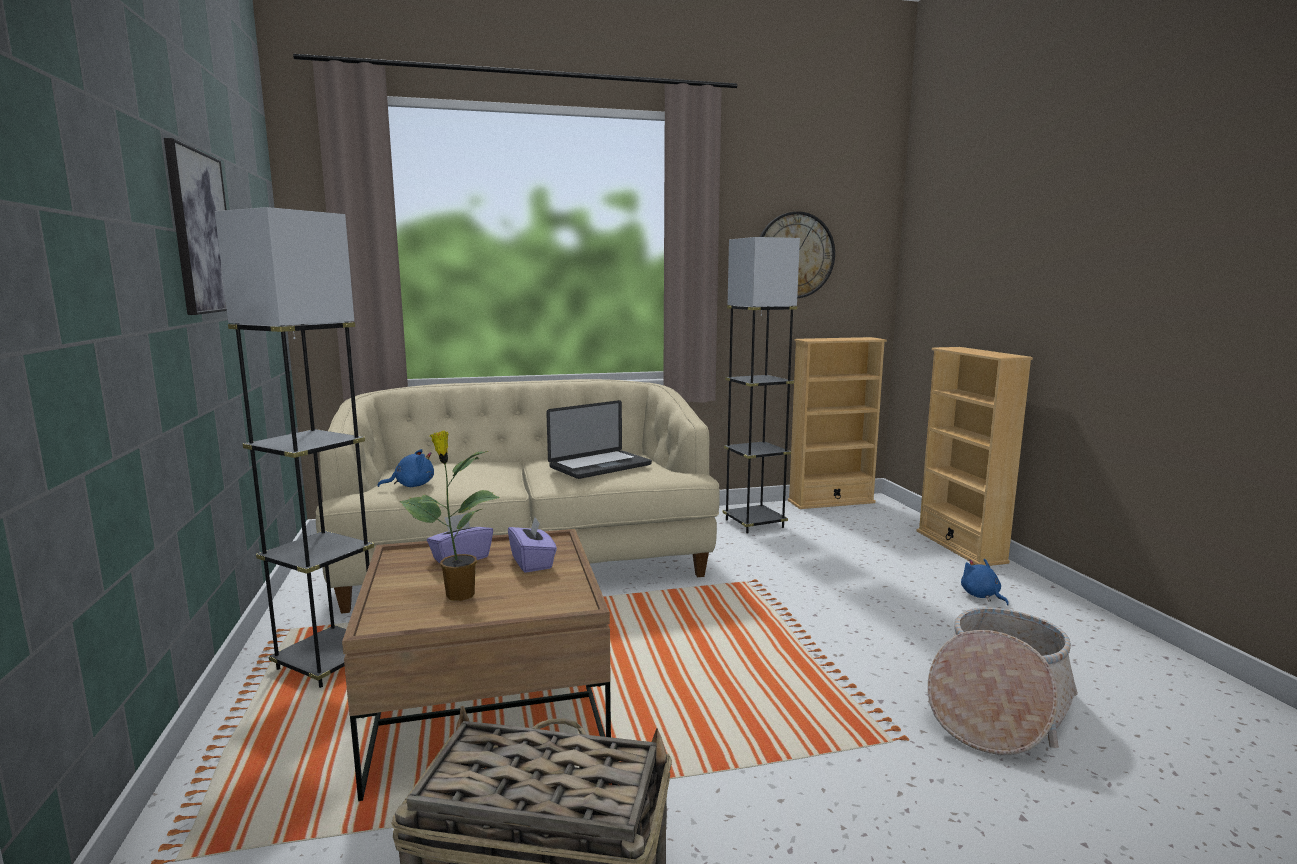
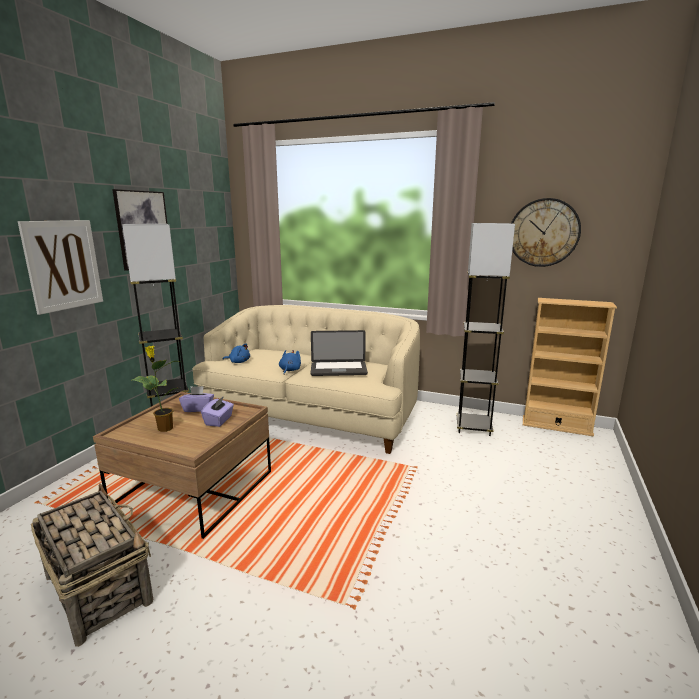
camera: 35 degrees right, 5 degrees up
(119, 291) = (63, 265): none -> picture
(960, 546) = (615, 494): beige bookcase -> none
(981, 596) = (569, 539): blue plush toy -> blue plush toy (289, 370)
(997, 709) = (444, 623): basket -> none

